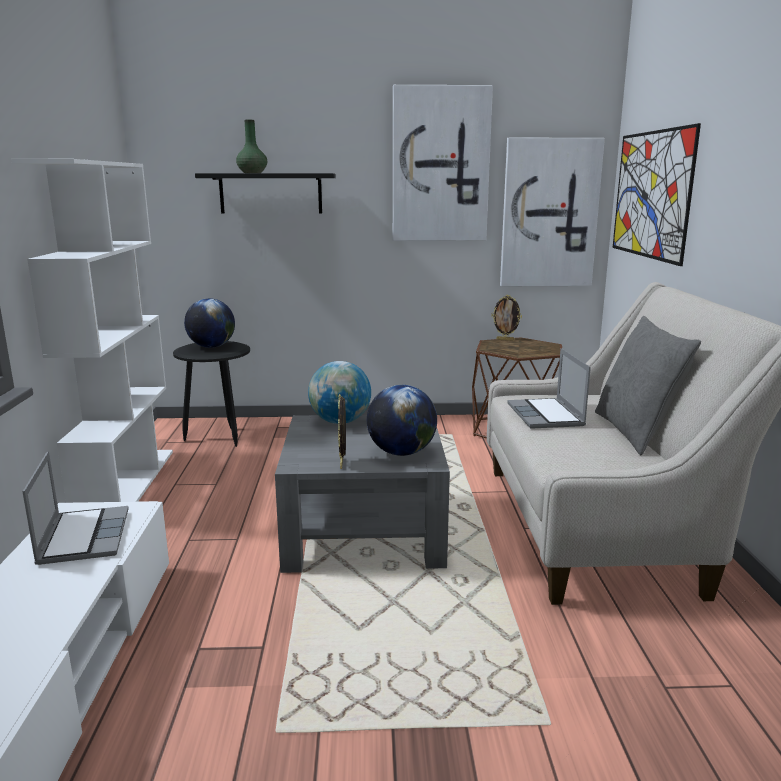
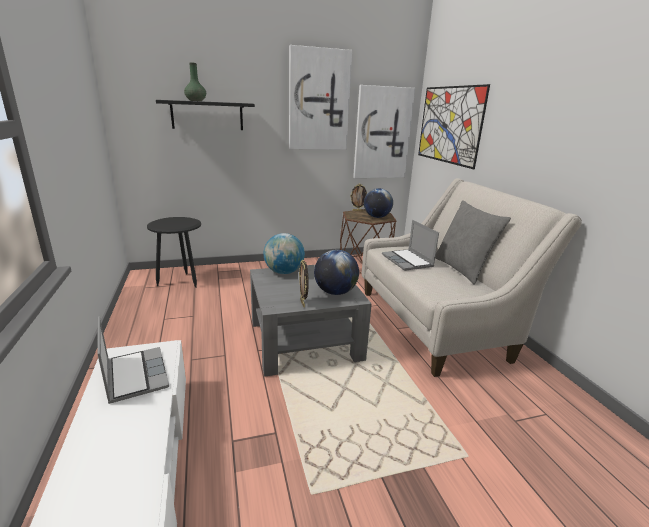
camera: 15 degrees left, 5 degrees up
(126, 484) = (128, 321): white bookcase -> none
(211, 347) = (174, 222): globe -> globe (377, 217)

